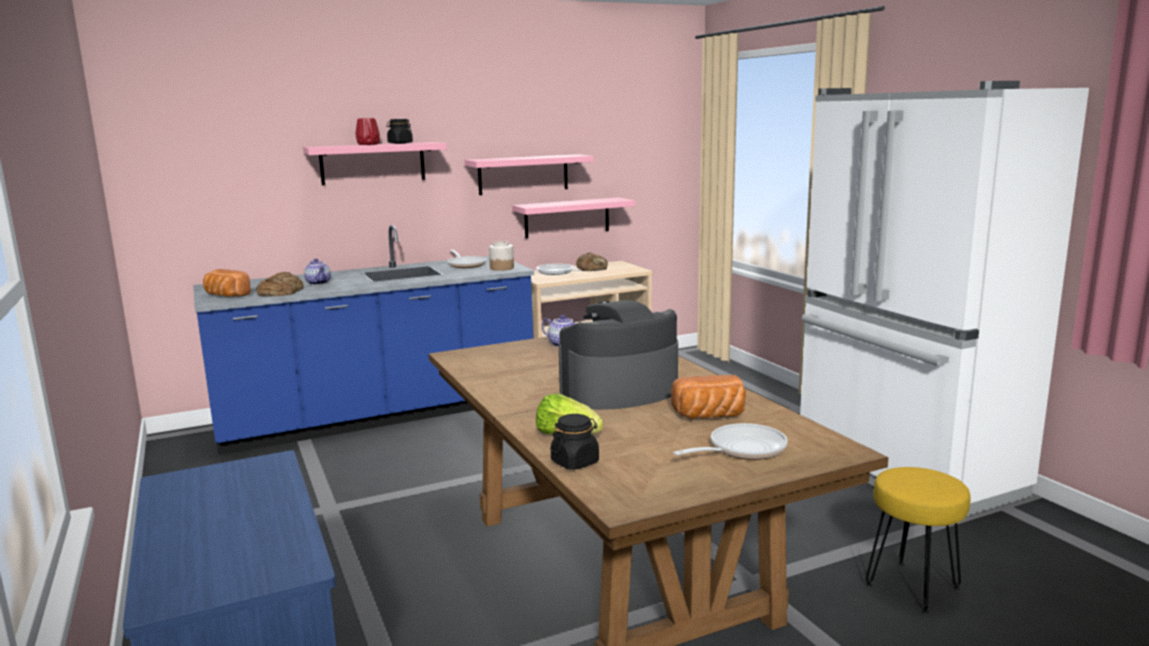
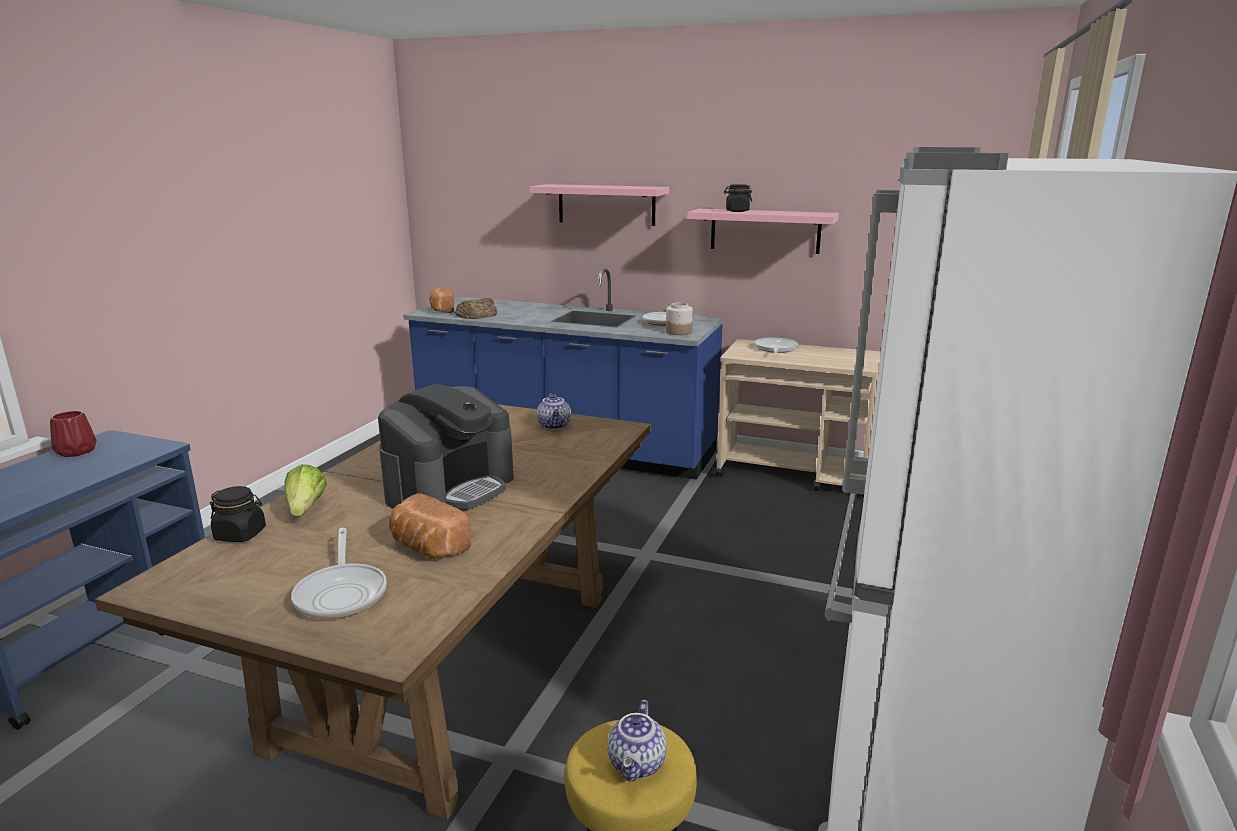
camera: 45 degrees right, 5 degrees up
(319, 283) = (518, 313): teapot -> teapot (638, 765)
(368, 144) = (595, 185): red vase -> red vase (77, 451)
(400, 143) = (622, 186): black jar -> black jar (737, 211)
(567, 217) = (815, 288): pink shelf -> none
(592, 268) = (824, 353): bread -> none
(619, 391) = (450, 488): coffee machine -> coffee machine turned 105 degrees clockwise
(741, 449) = (342, 593): frying pan -> frying pan turned 60 degrees clockwise

